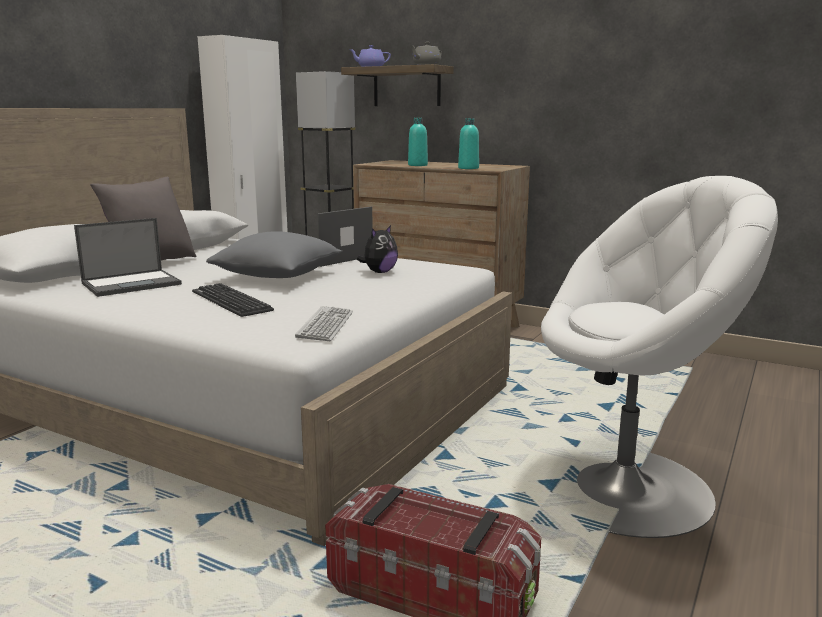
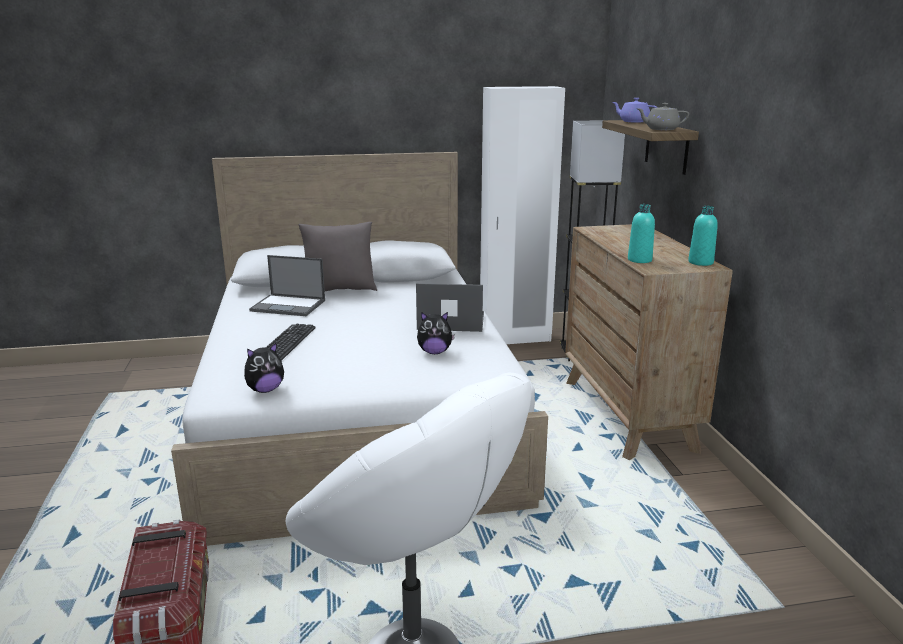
camera: 50 degrees right, 5 degrees up
(278, 276) = (367, 330): grey pillow -> none
(325, 325) = (265, 390): keyboard -> plush toy
(417, 165) = (619, 241): turquoise bottle -> turquoise bottle (700, 262)

